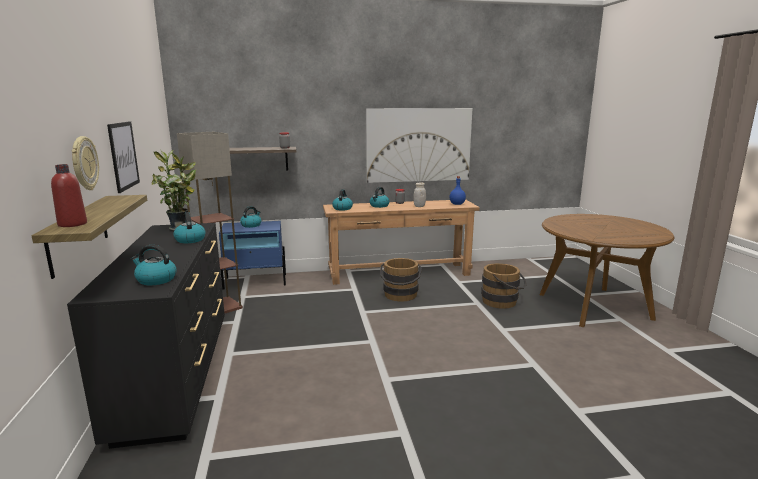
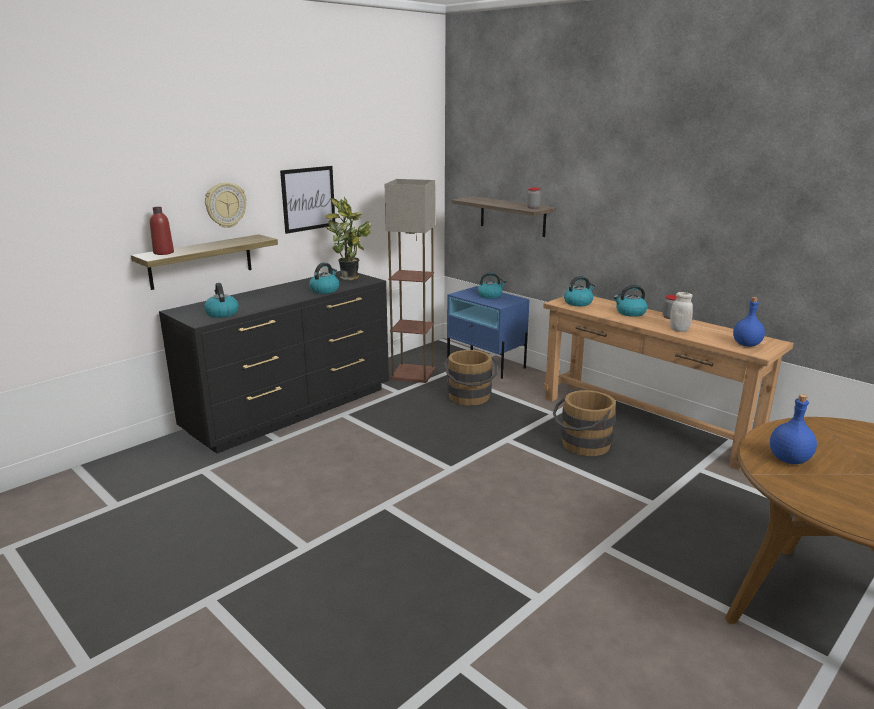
camera: 55 degrees right, 5 degrees up
(418, 145) = (723, 232): picture -> none
(502, 302) = (693, 523): brown bucket -> brown bucket (470, 398)
(583, 233) = (788, 460): none -> blue bottle

